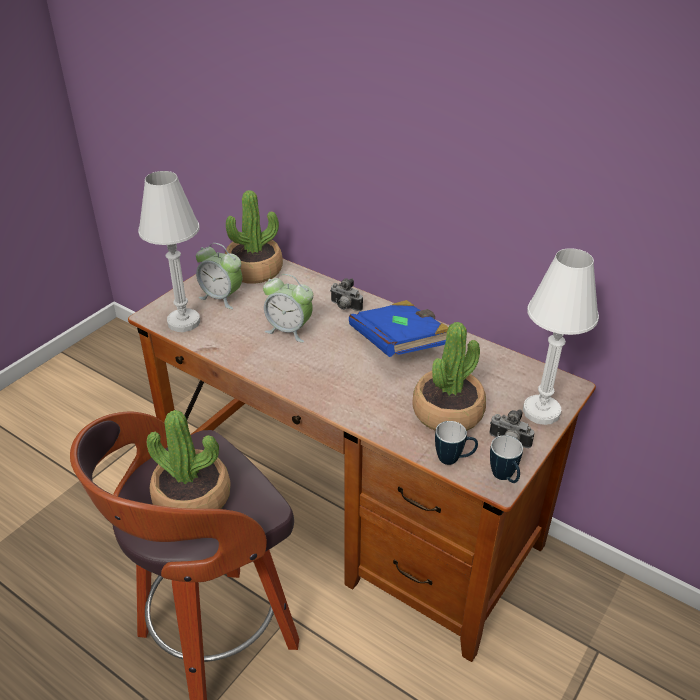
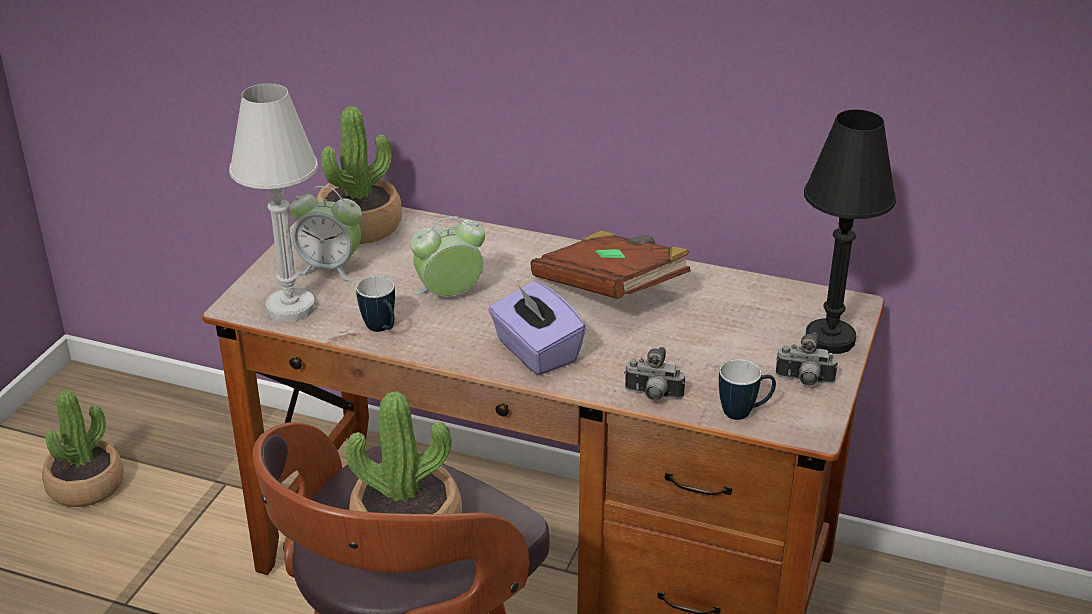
camera: 15 degrees left, 5 degrees down
(289, 330) = (449, 295): alarm clock -> alarm clock turned 150 degrees clockwise
(327, 383) = (535, 352): none -> purple tissue box
(344, 307) = (513, 255): camera -> camera (652, 396)
(399, 345) = (610, 290): blue book -> brown book
(448, 412) = (712, 360): potted plant -> potted plant (86, 486)
(505, 478) = (817, 422): mug -> mug (382, 329)
(541, 411) = (829, 339): white table lamp -> black table lamp

